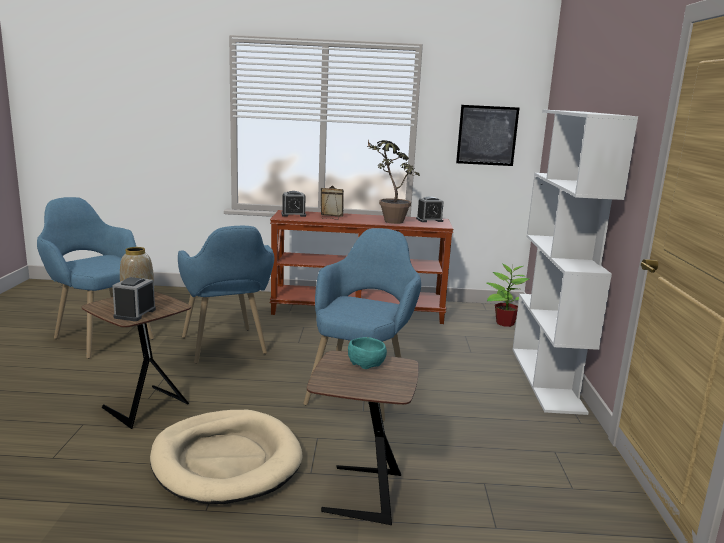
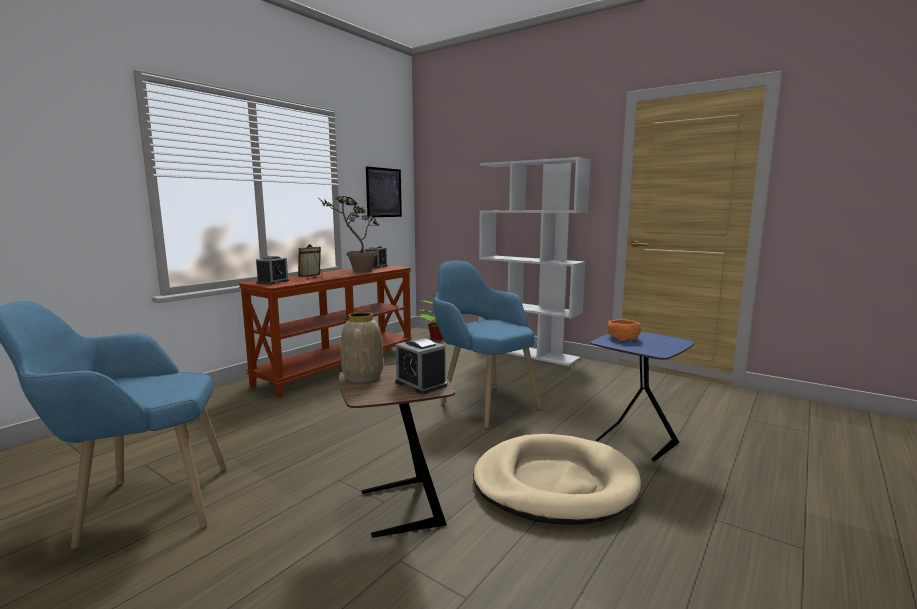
camera: 55 degrees left, 5 degrees down
(226, 350) = (328, 436): blue armchair -> none
(359, 494) = (635, 443): brown side table -> blue side table
(366, 362) = (622, 338): turquoise bowl -> orange bowl

